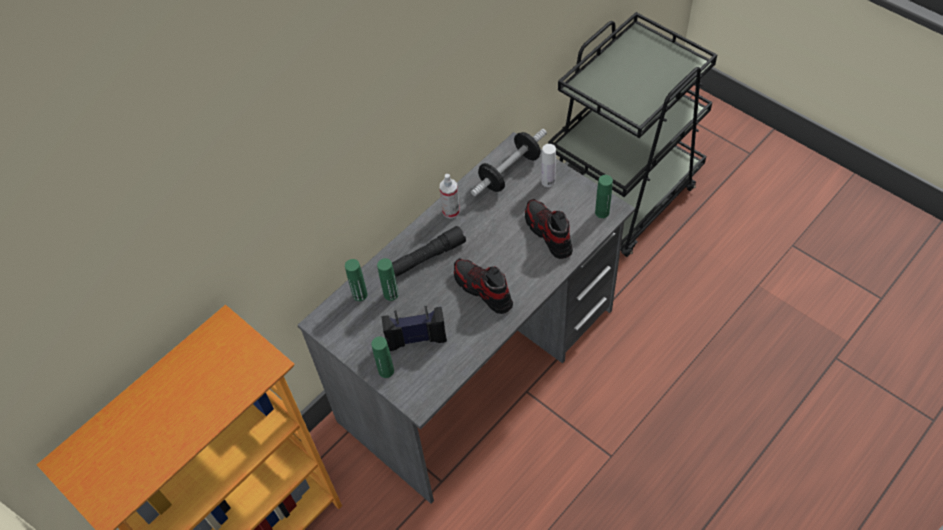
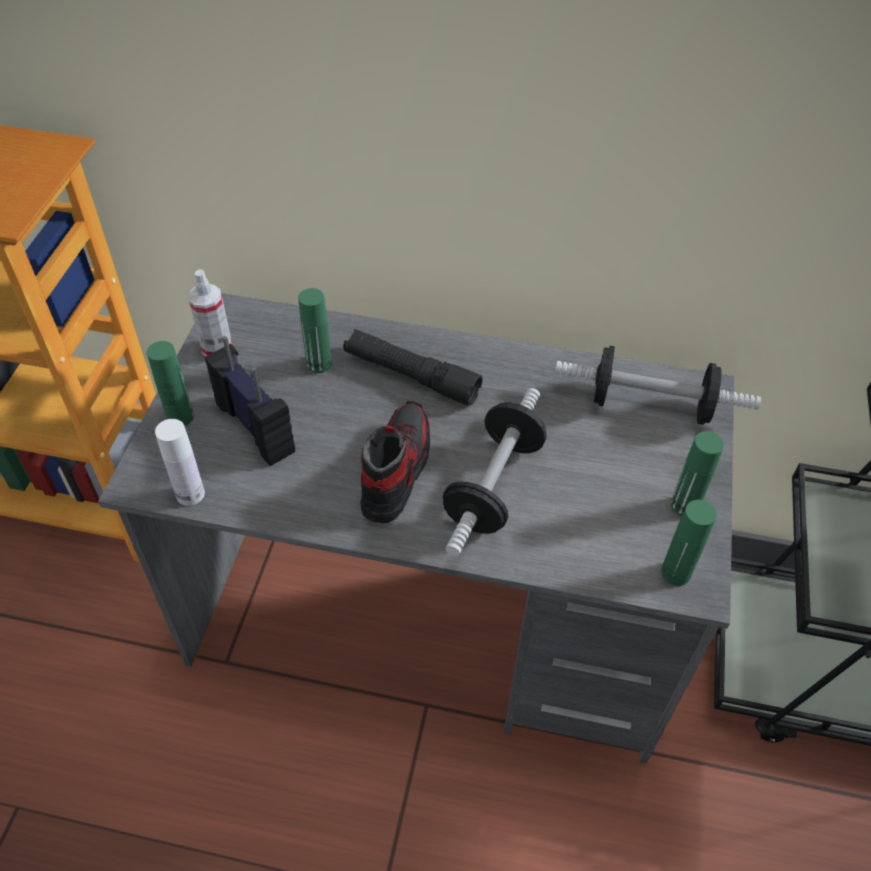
camera: 55 degrees right, 5 degrees down
(360, 295) = (297, 331): green bottle -> green bottle (684, 505)
(451, 211) = (516, 366): spray bottle -> spray bottle (217, 348)
(517, 255) = (493, 486): none -> dumbbell
(548, 181) = (675, 464): white bottle -> white bottle (190, 494)
(548, 233) = (569, 511): shoe -> none

